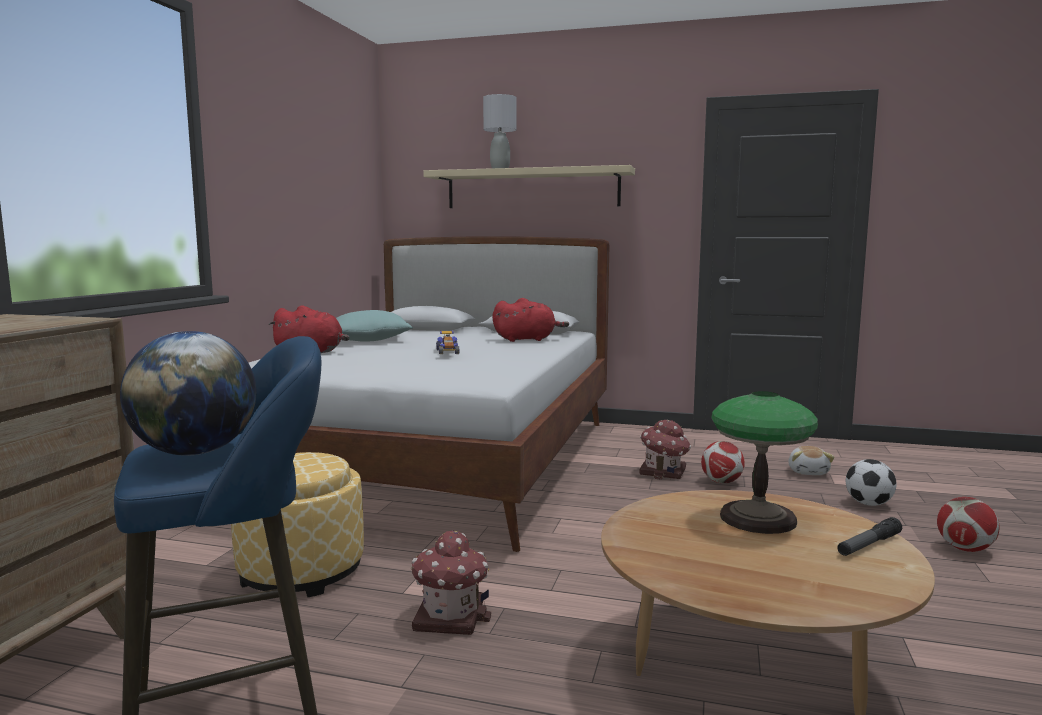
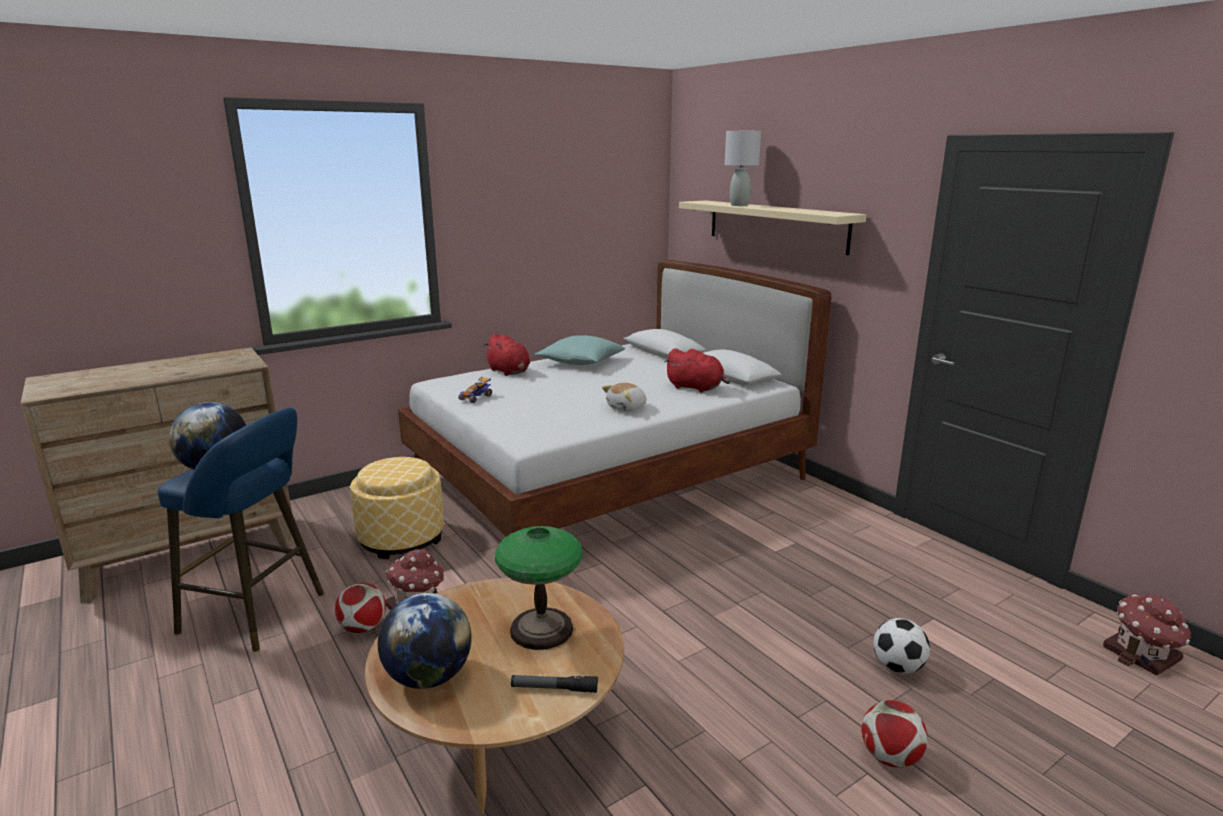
camera: 40 degrees right, 10 degrees up
(447, 351) = (591, 393): toy car -> toy car (476, 397)
(664, 472) = (764, 551): toy house -> toy house (1142, 655)
(721, 482) = (796, 582): football -> football (363, 628)
(771, 583) = (429, 677): none -> globe
(808, 472) = (912, 607): plush toy -> plush toy (627, 408)

